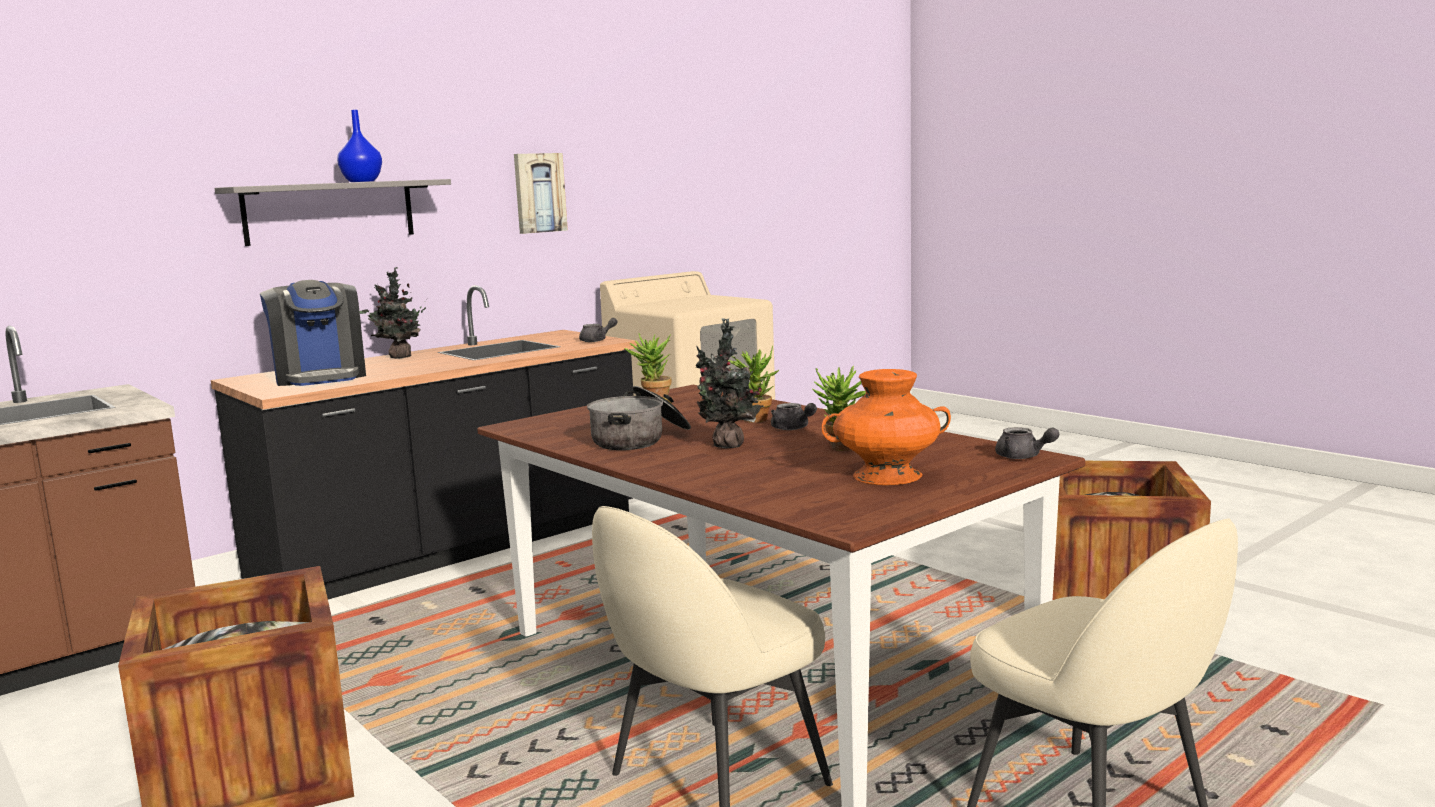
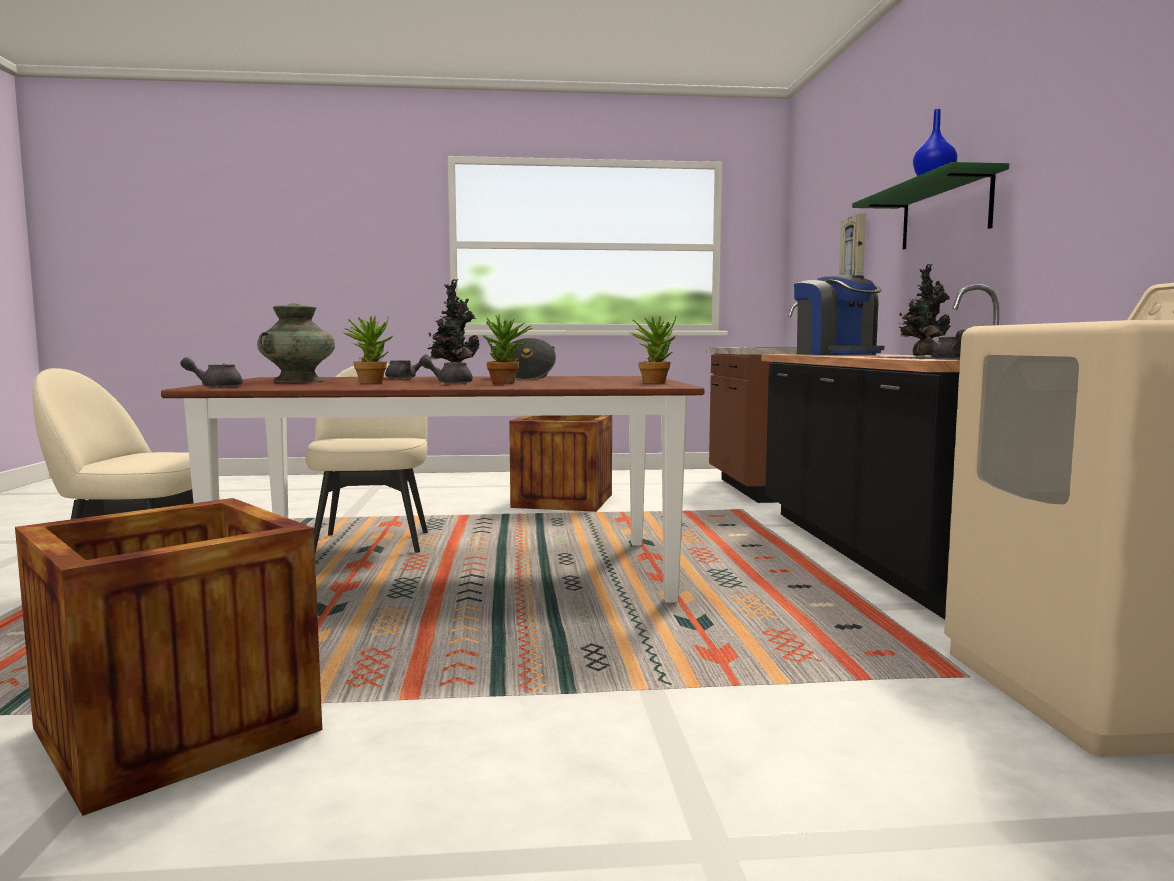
camera: 125 degrees right, 5 degrees down
(320, 377) = (836, 354): coffee machine -> coffee machine turned 120 degrees counterclockwise
(330, 211) = (945, 213): grey shelf -> green shelf
(539, 193) = (1122, 147): picture -> picture (854, 250)
(736, 467) = (406, 378): none -> grey teapot
(886, 476) = (299, 381): orange vase -> turquoise vase

